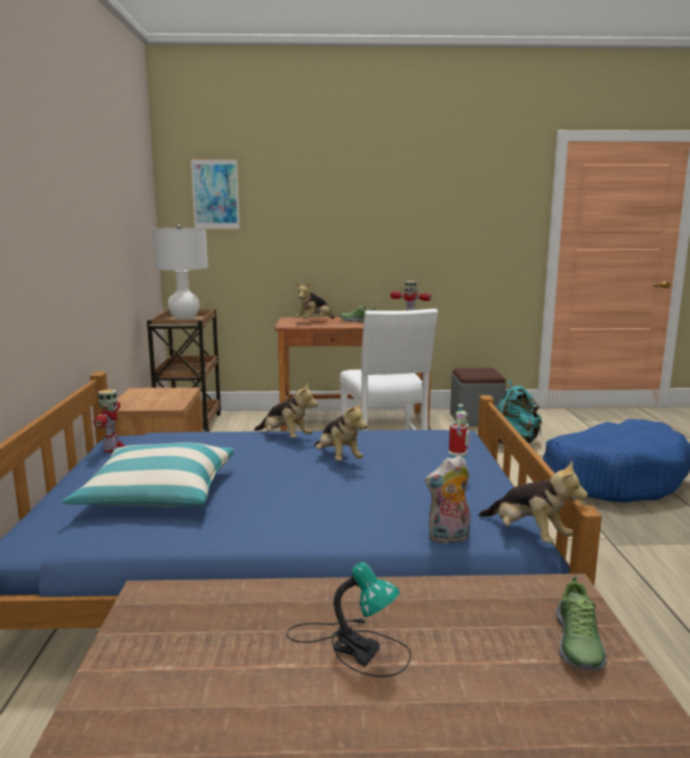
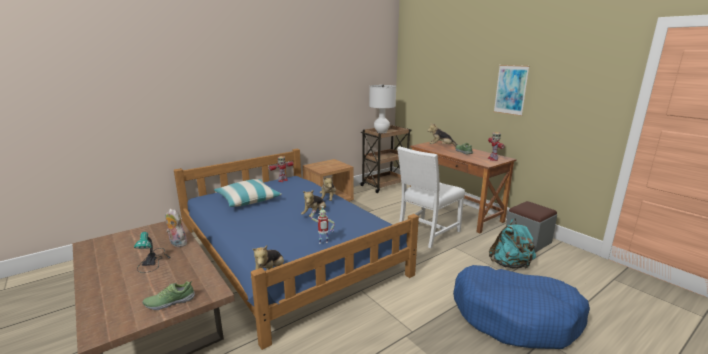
camera: 55 degrees right, 5 degrees up
(215, 194) = (419, 67): picture -> picture (510, 90)
(449, 538) = (252, 258): plush toy -> plush toy (177, 244)

